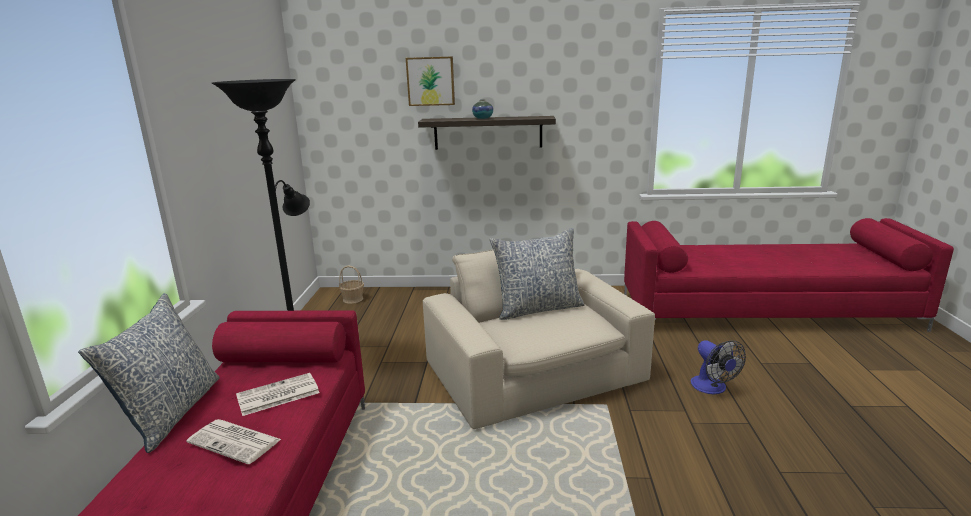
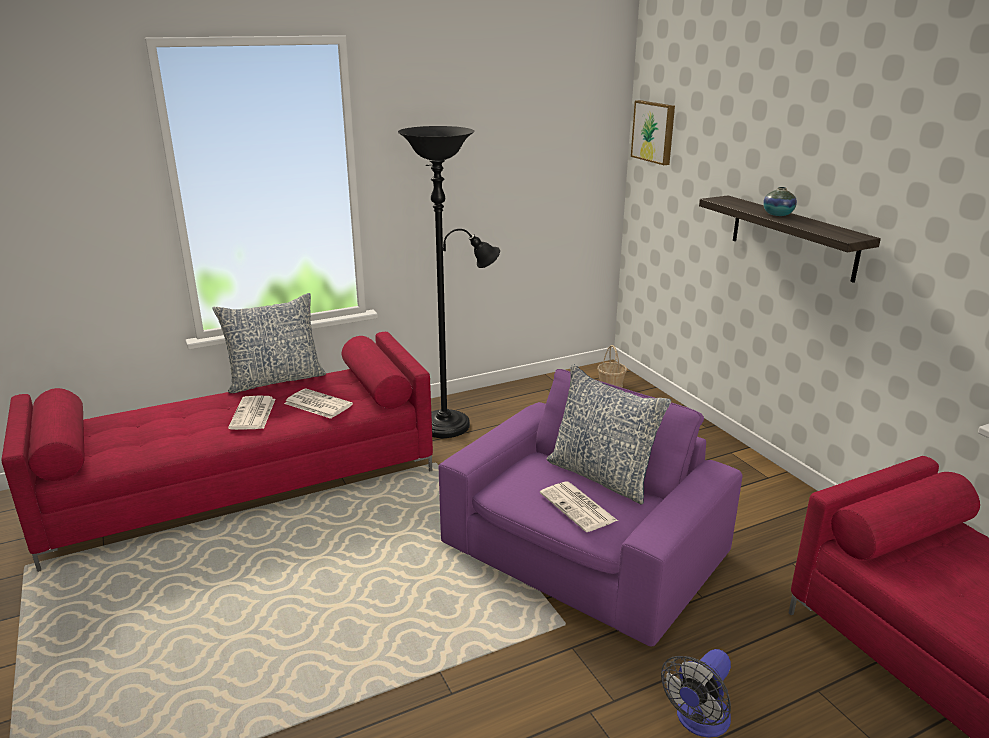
camera: 60 degrees right, 5 degrees up
(431, 81) = (745, 147): picture -> picture (654, 132)
(535, 374) = (583, 551): beige armchair -> purple armchair
(571, 324) = (579, 507): none -> newspaper

